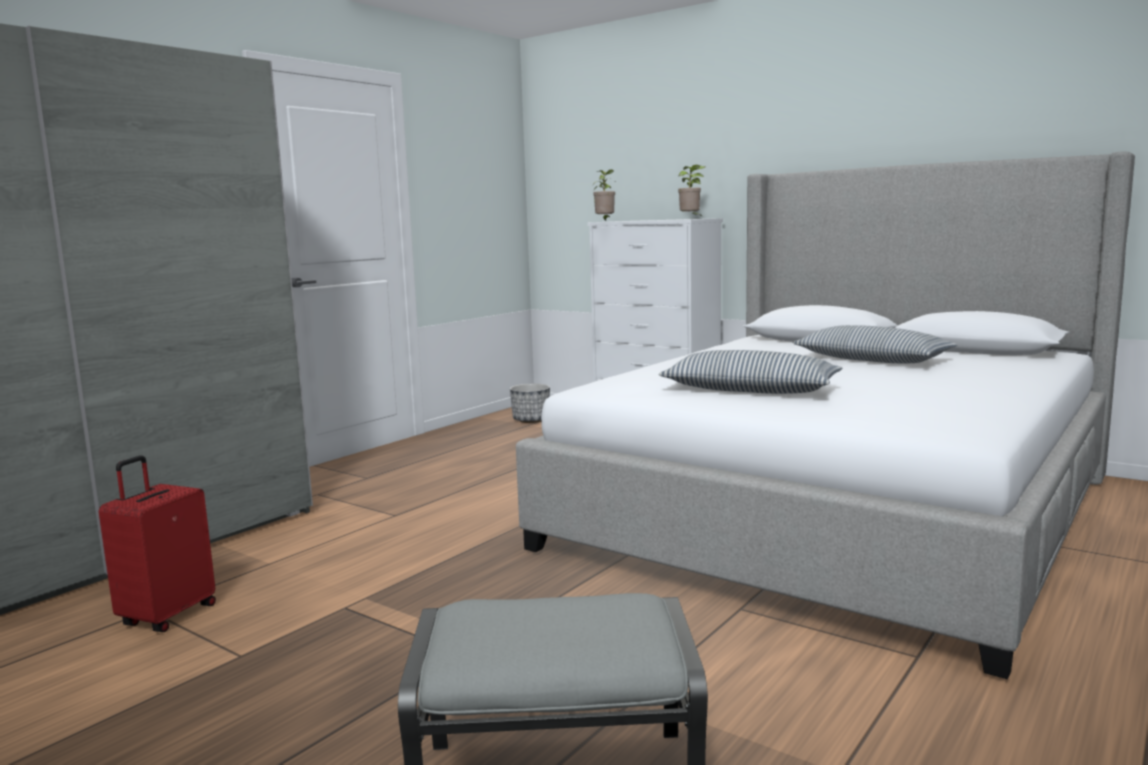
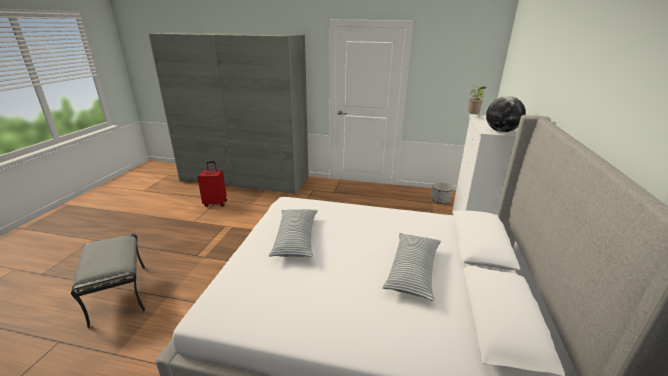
camera: 65 degrees right, 15 degrees up
(691, 218) = (501, 131): potted plant -> globe

